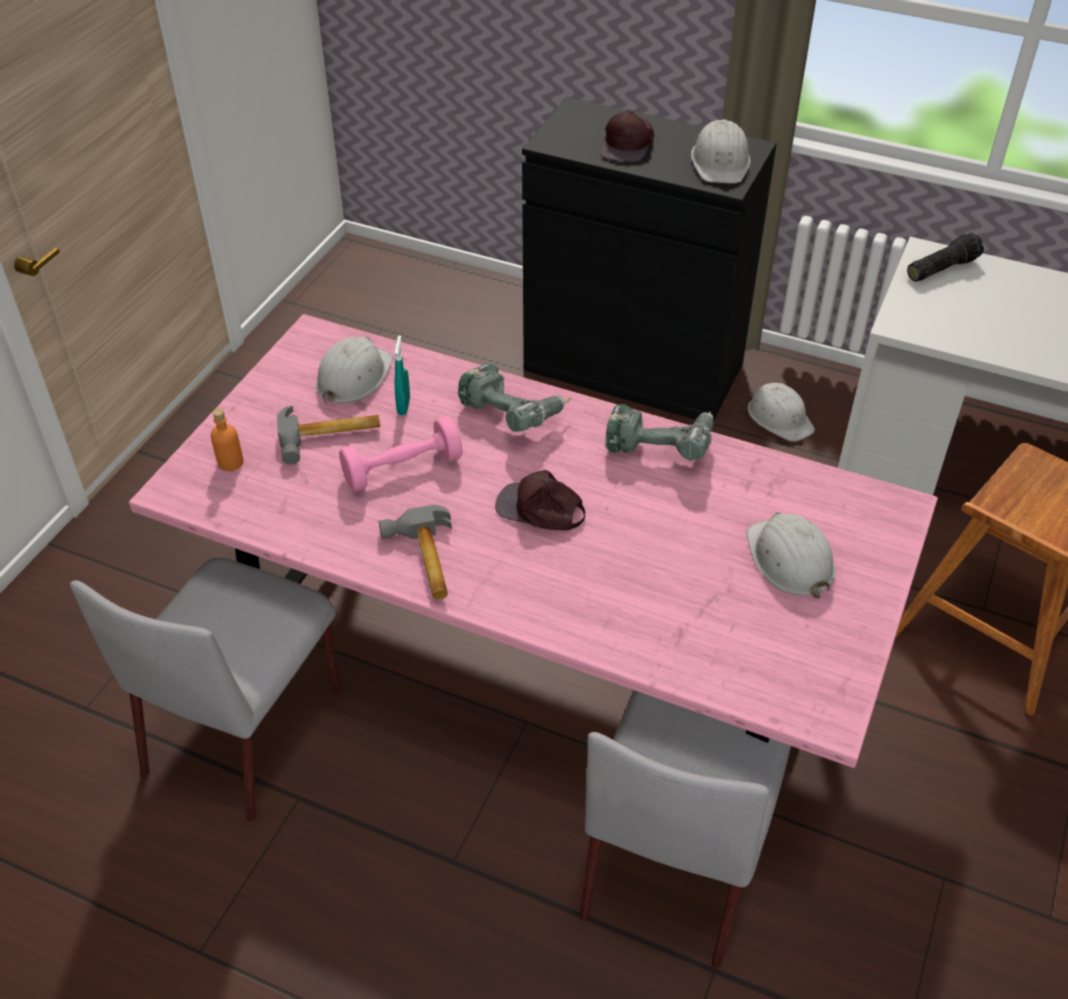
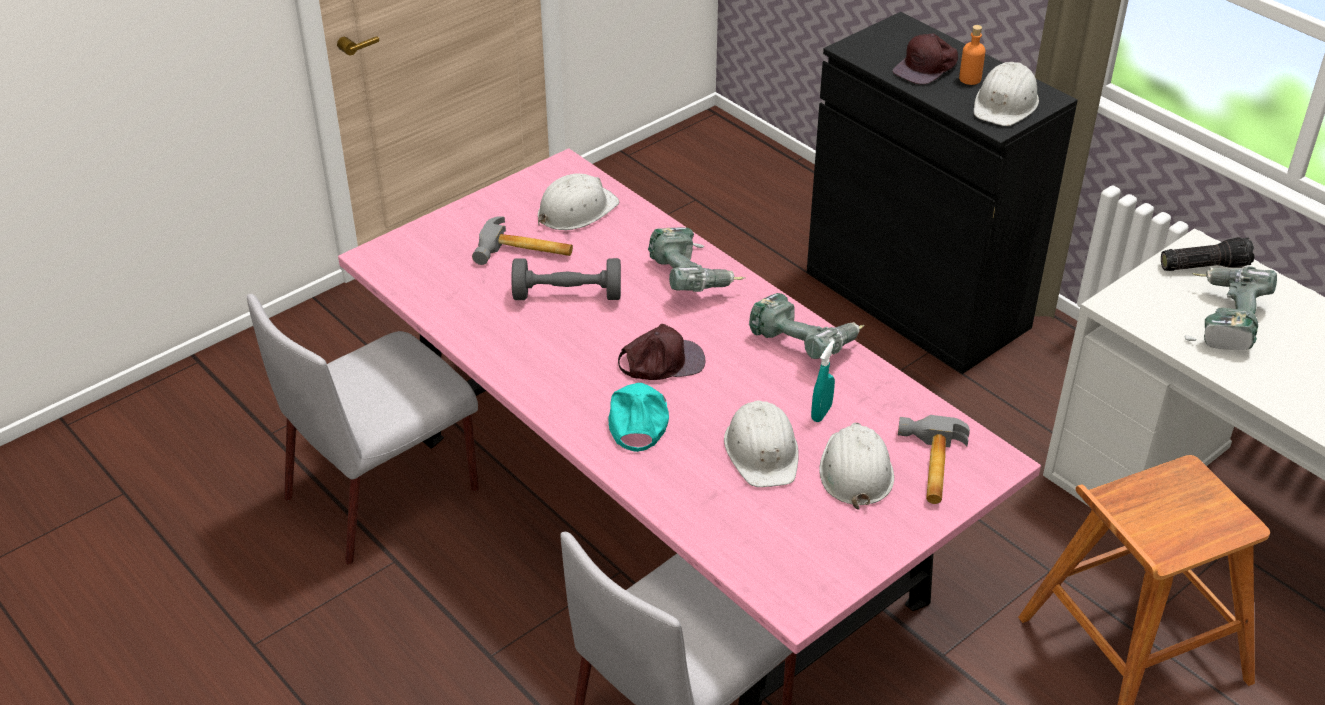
camera: 25 degrees right, 5 degrees down
(230, 462) = (433, 249): orange bottle -> orange bottle (970, 79)
(402, 469) = (567, 295): pink dumbbell -> grey dumbbell
(403, 406) = (602, 245): turquoise spray bottle -> turquoise spray bottle (821, 413)
(424, 561) = (536, 371): hammer -> hammer (930, 467)
(540, 509) = (661, 361): brown cap -> brown cap turned 120 degrees clockwise
(557, 579) = (637, 420): none -> turquoise cap
(779, 417) = (1036, 389): white hard hat -> white hard hat (762, 451)
(990, 314) = (1223, 321): none -> power drill

